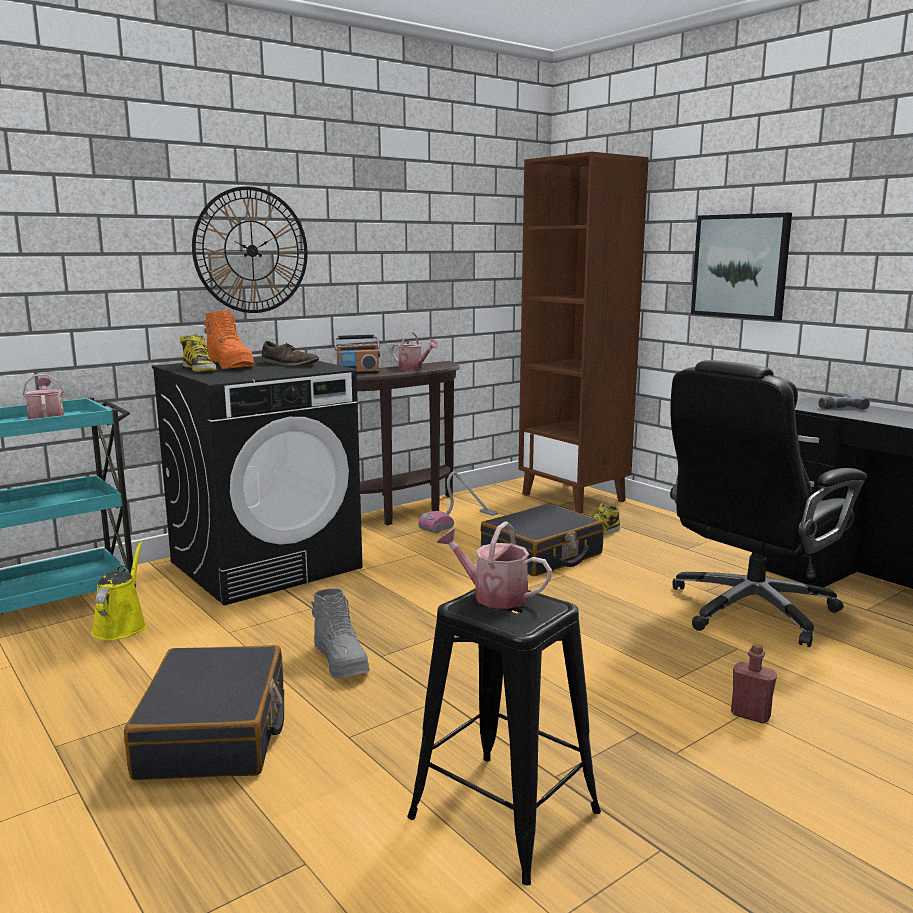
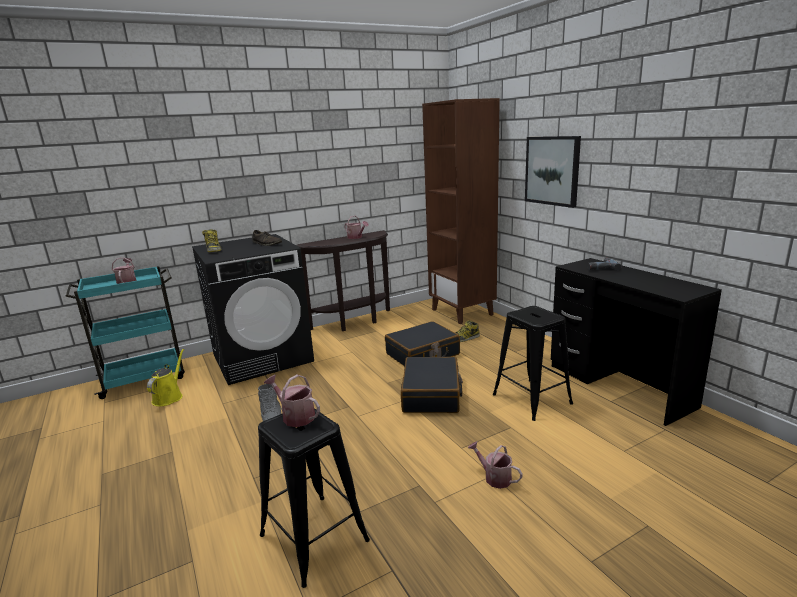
camera: 10 degrees right, 5 degrees up
(215, 733) = (185, 470): black suitcase -> black suitcase (432, 395)
(231, 365) = (233, 246): orange boot -> none
(251, 250) = (249, 174): wall clock -> none
(358, 373) = (320, 242): radio -> none
(459, 522) = (385, 329): vacuum cleaner -> none
(749, 610) = (532, 399): black office chair -> black stool
(750, 715) = (494, 477): red bottle -> watering can

